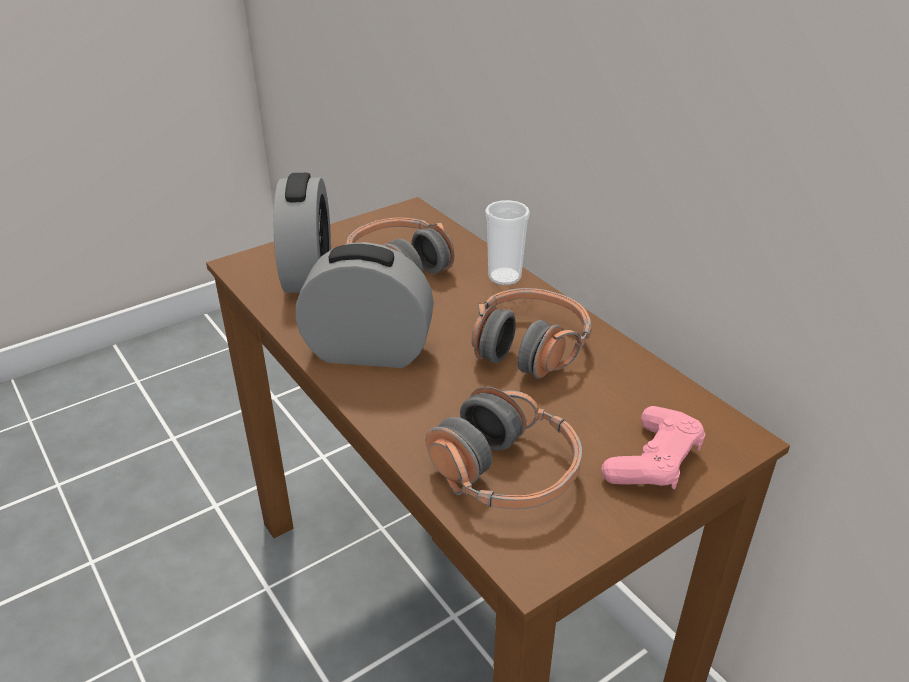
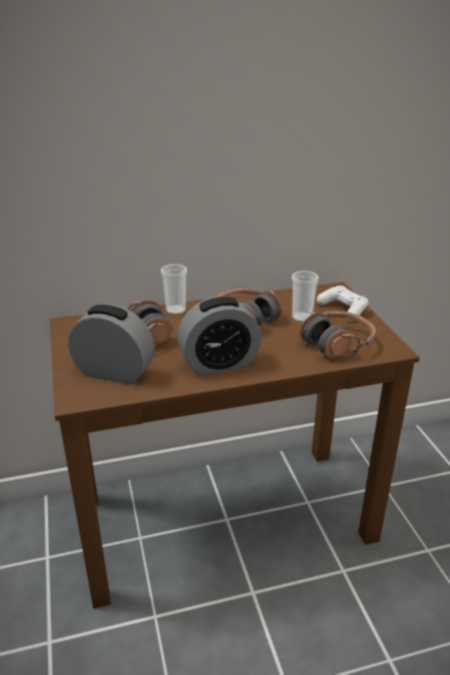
camera: 70 degrees left, 5 degrees down
(368, 351) = (219, 364): alarm clock -> alarm clock turned 135 degrees counterclockwise
(575, 411) = (302, 318): none -> cup
(653, 461) = (343, 309): pink game controller -> white game controller

